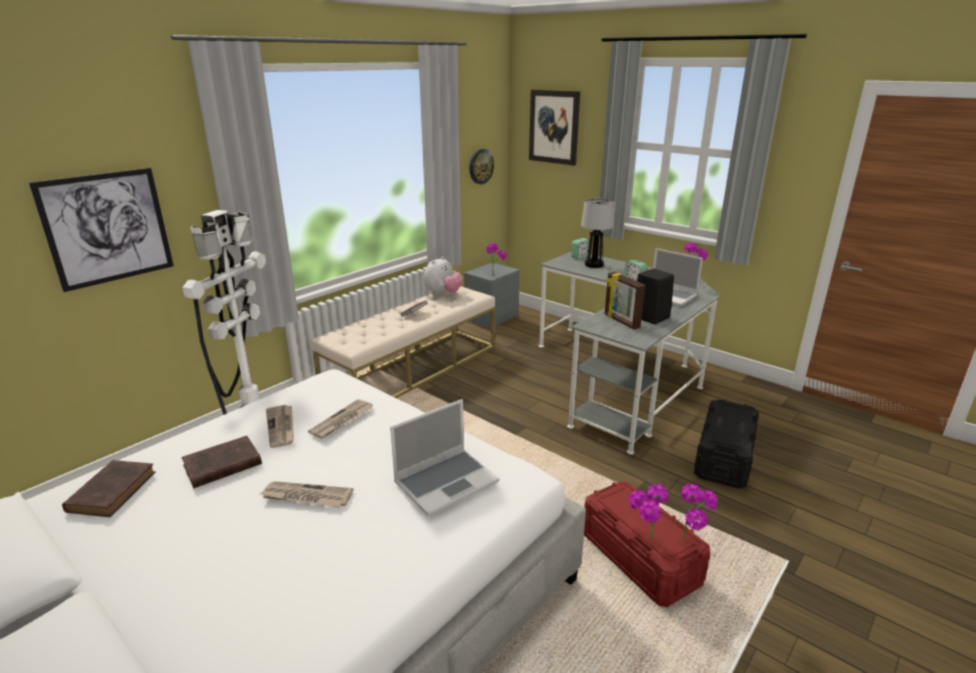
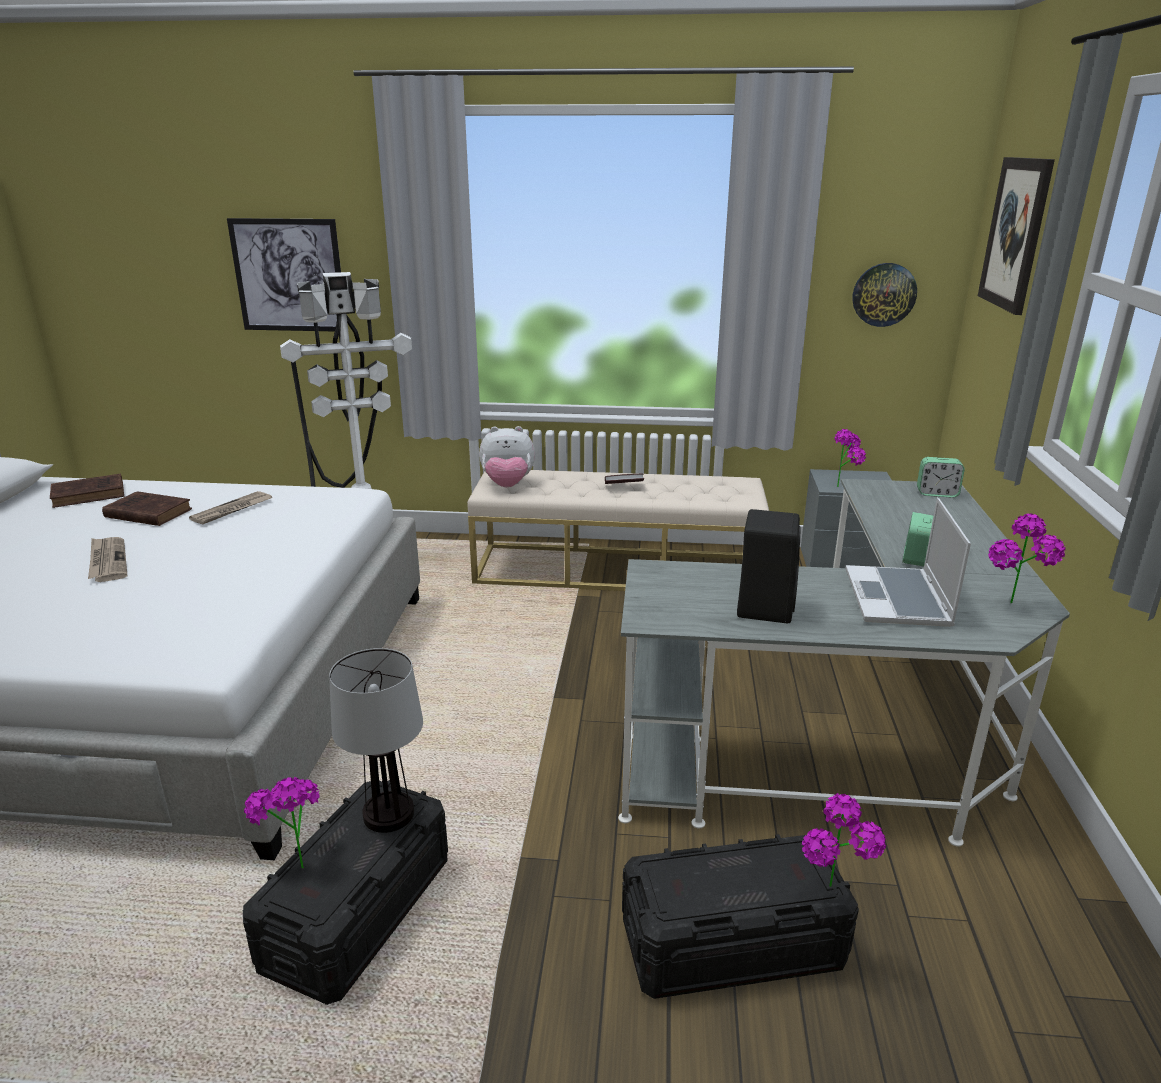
camera: 55 degrees right, 0 degrees up
(342, 421) = (263, 529): newspaper -> none
(443, 294) = (711, 481): plush toy -> plush toy (508, 486)
(446, 481) = (164, 614): laptop -> none
(593, 265) = (921, 511): table lamp -> table lamp (387, 814)
(621, 321) = (705, 588): picture frame -> none
(639, 558) = (358, 912): red storage box -> black storage box
(692, 542) = (319, 915): potted plant -> potted plant (834, 897)

